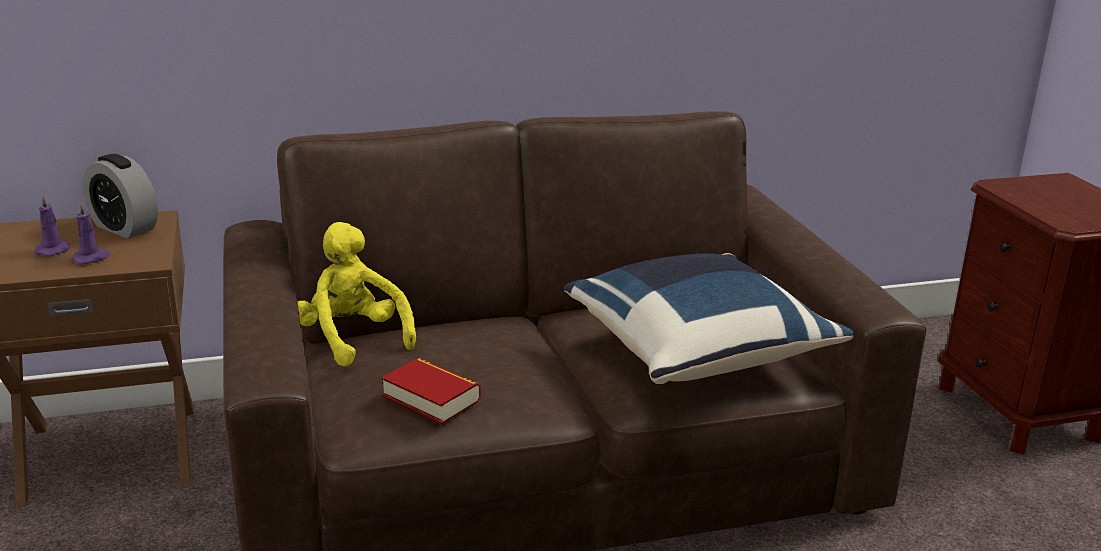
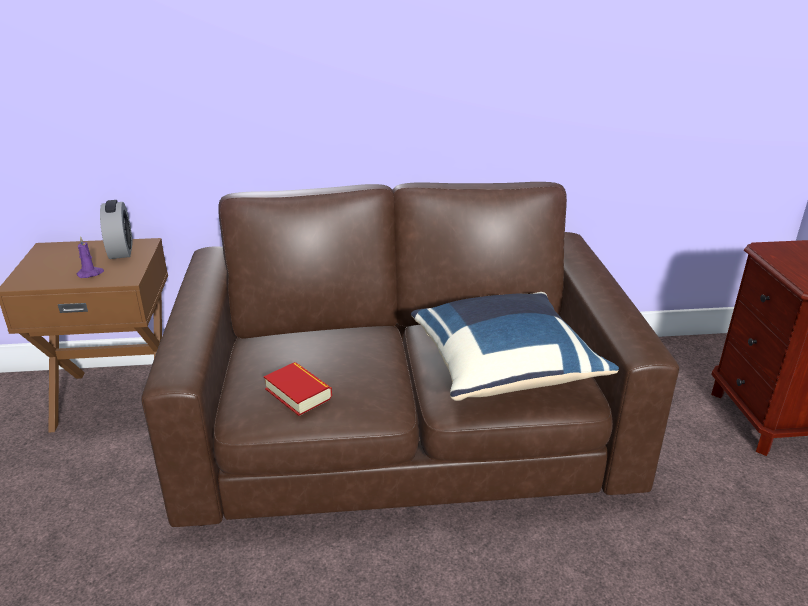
camera: 10 degrees right, 5 degrees up
(54, 250) = (69, 266): purple candle -> none
(124, 228) = (121, 250): alarm clock -> alarm clock turned 150 degrees counterclockwise
(353, 339) = (264, 339): yellow plush toy -> none

